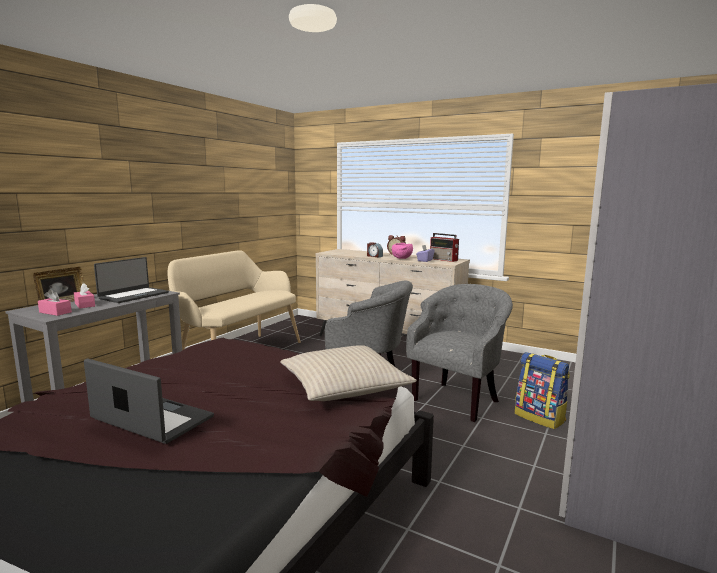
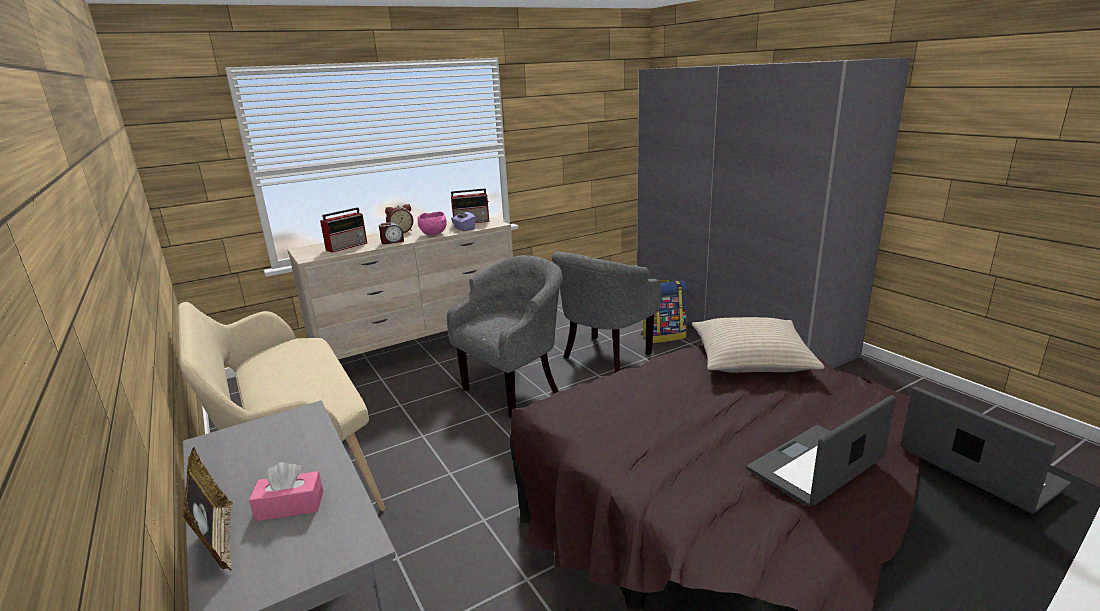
camera: 60 degrees left, 10 degrees up
(55, 312) = (317, 544): pink tissue box -> none
(133, 295) = (280, 447): laptop -> laptop (978, 468)
(354, 253) = (347, 246): none -> radio
(458, 399) = (603, 357): grey armchair -> grey armchair turned 120 degrees counterclockwise

